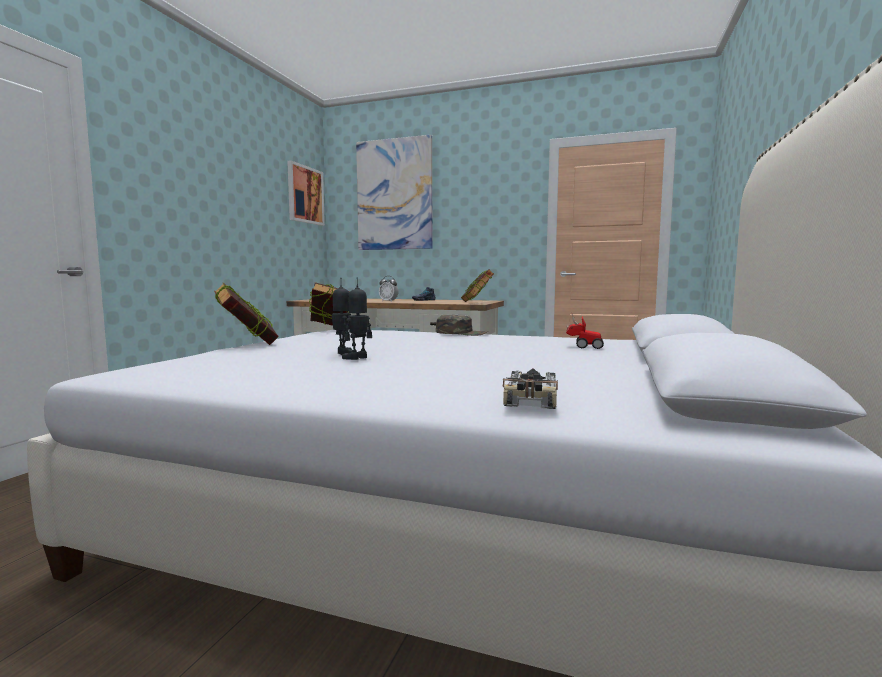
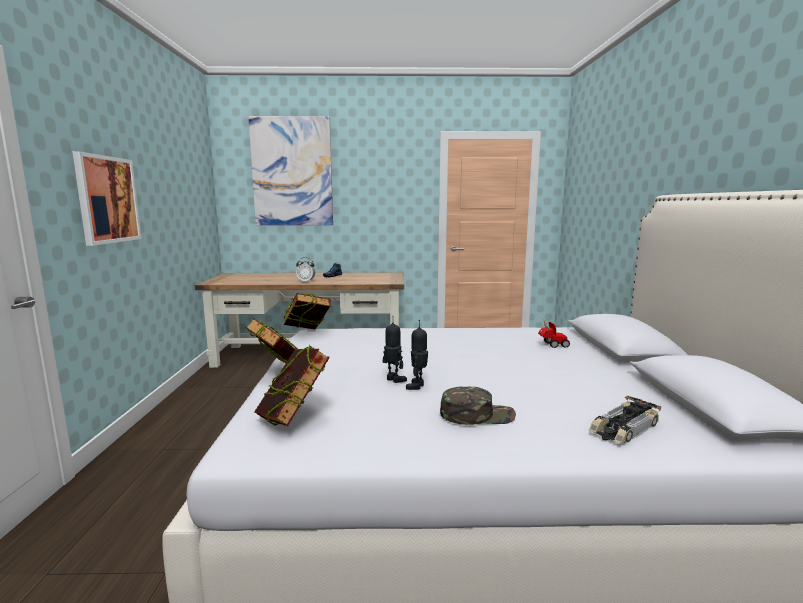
camera: 20 degrees left, 5 degrees up
(305, 195) = (199, 171): picture -> picture (107, 199)
(461, 333) = (434, 331): green cap -> green cap (477, 414)
(477, 302) = (387, 278): book -> book (293, 420)
(531, 397) = (623, 428): toy car -> toy car turned 120 degrees counterclockwise

